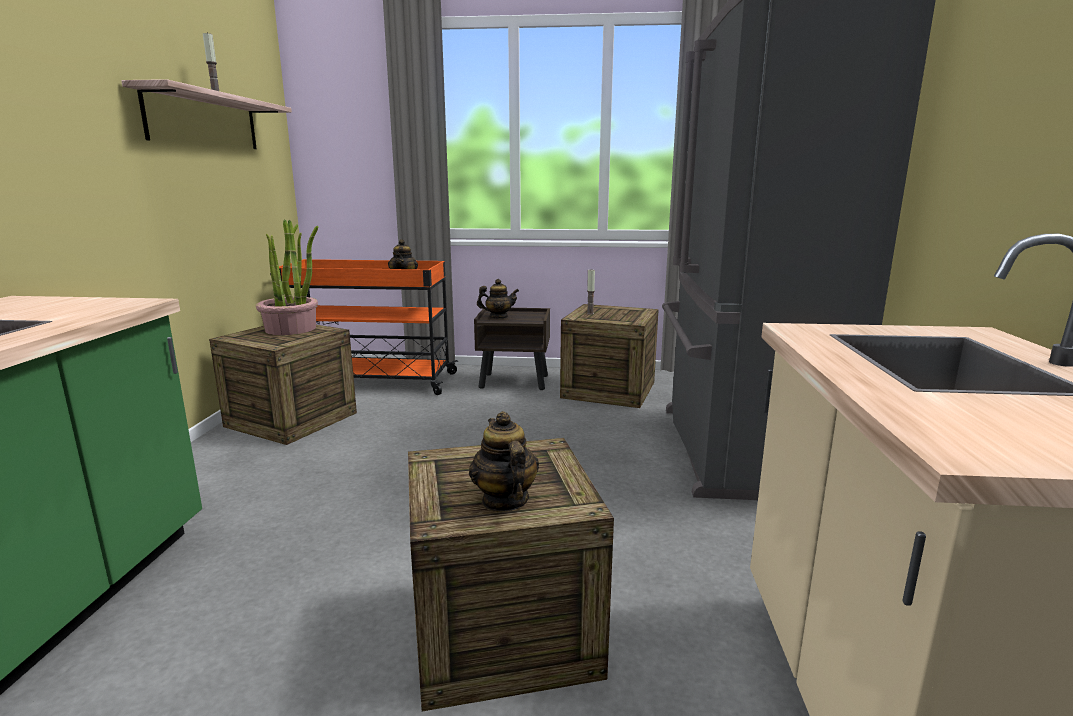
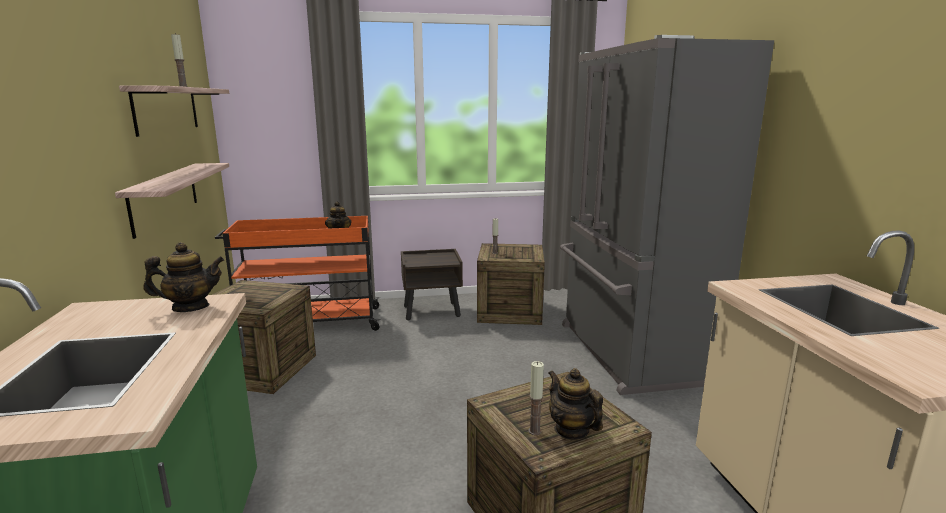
camera: 15 degrees left, 0 degrees up
(190, 214) = (165, 196): none -> shelf
(291, 329) = (256, 289): potted plant -> none
(455, 495) = (534, 431): none -> candle
(498, 317) = (419, 260): teapot -> teapot (190, 307)

